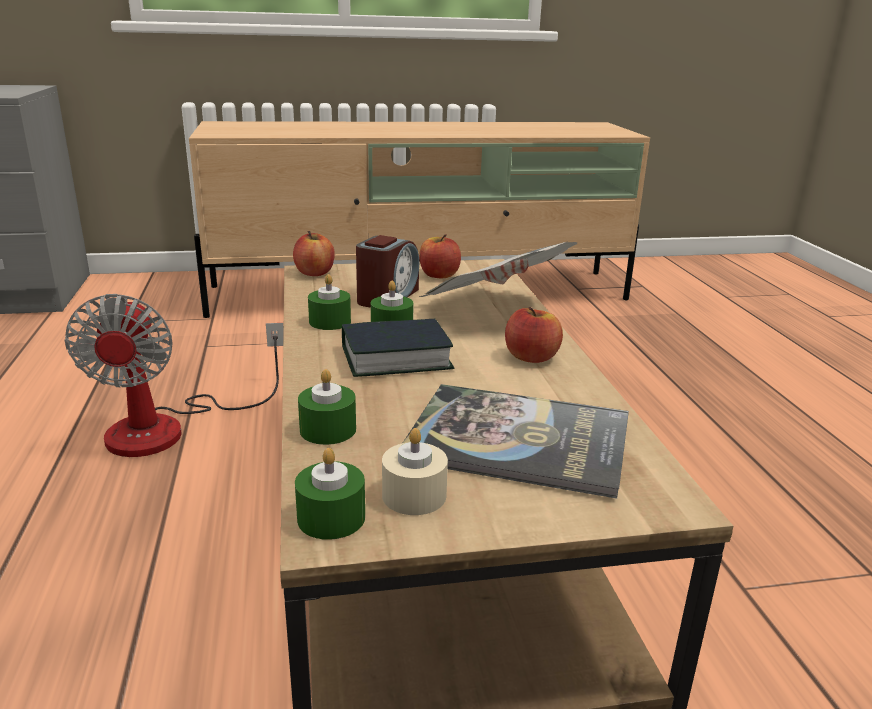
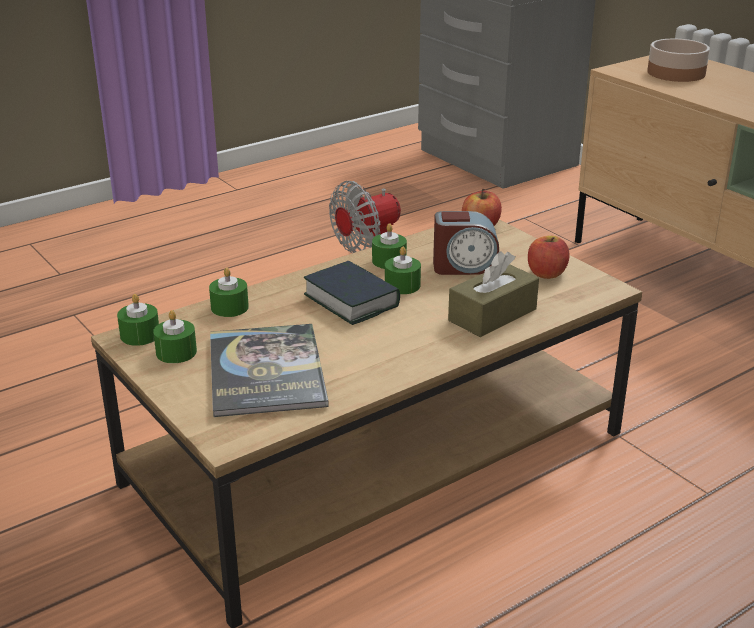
camera: 65 degrees right, 5 degrees up
(254, 129) = (676, 73): none -> bowl
(414, 495) = (176, 352): beige candle -> green candle
(493, 309) = (492, 315): newspaper -> brown tissue box
(531, 357) = (407, 351): apple -> none

